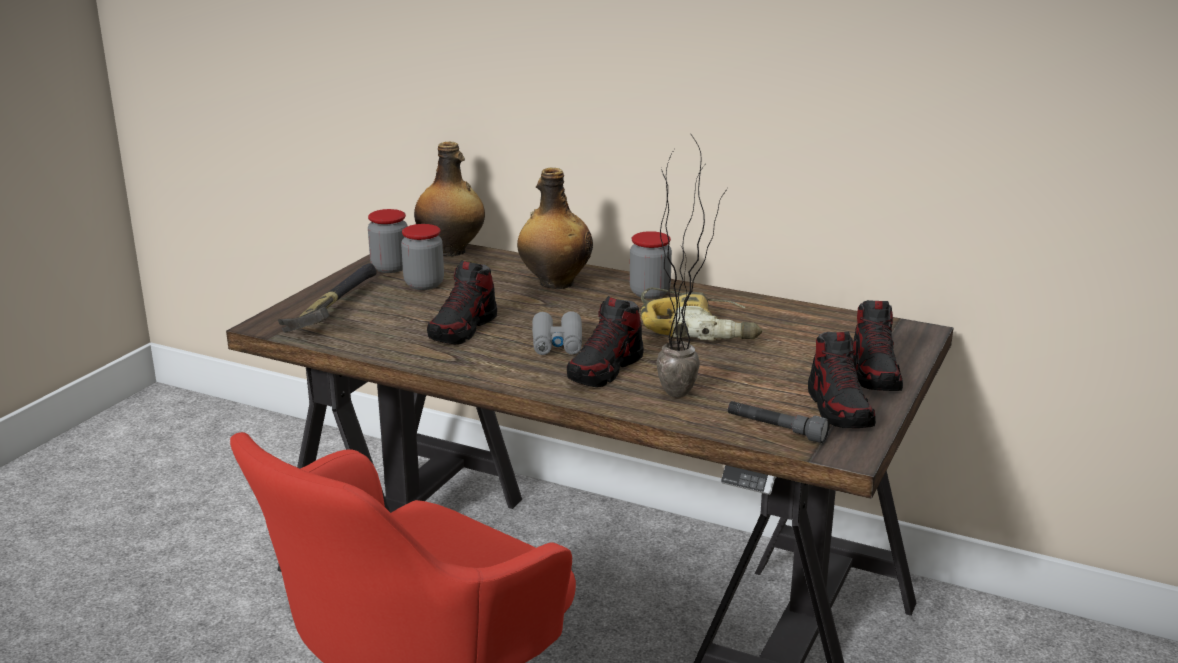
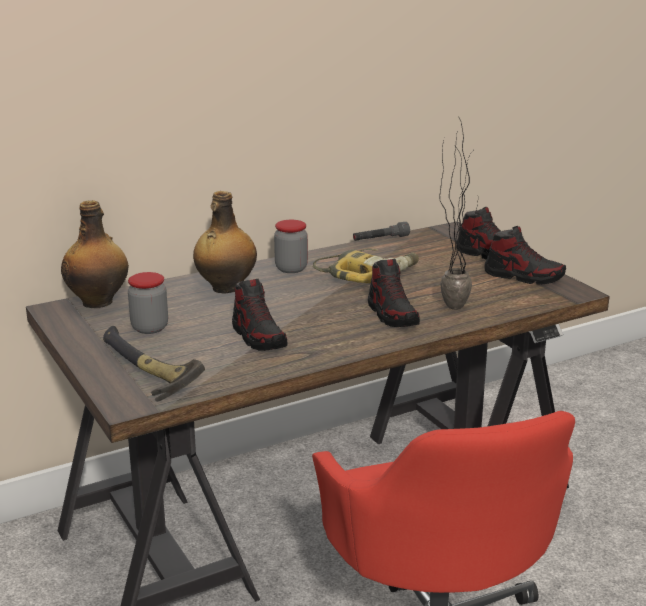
camera: 55 degrees left, 0 degrees up
(390, 267) = (91, 330): jar -> none
(557, 343) = (330, 316): grey binoculars -> none
(775, 430) = (532, 298): grey flashlight -> grey flashlight (380, 239)

